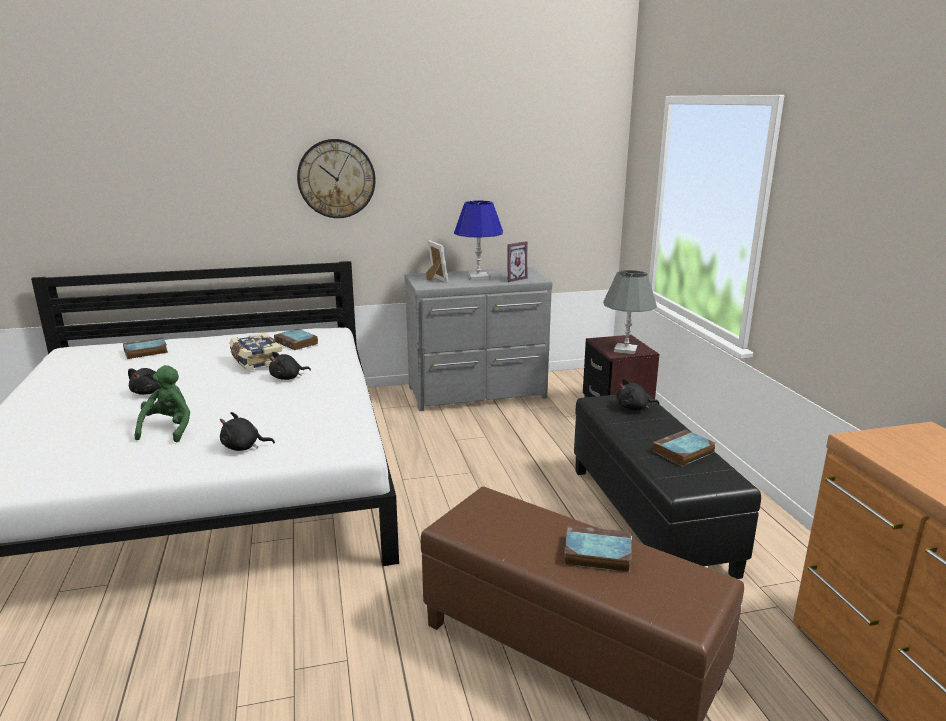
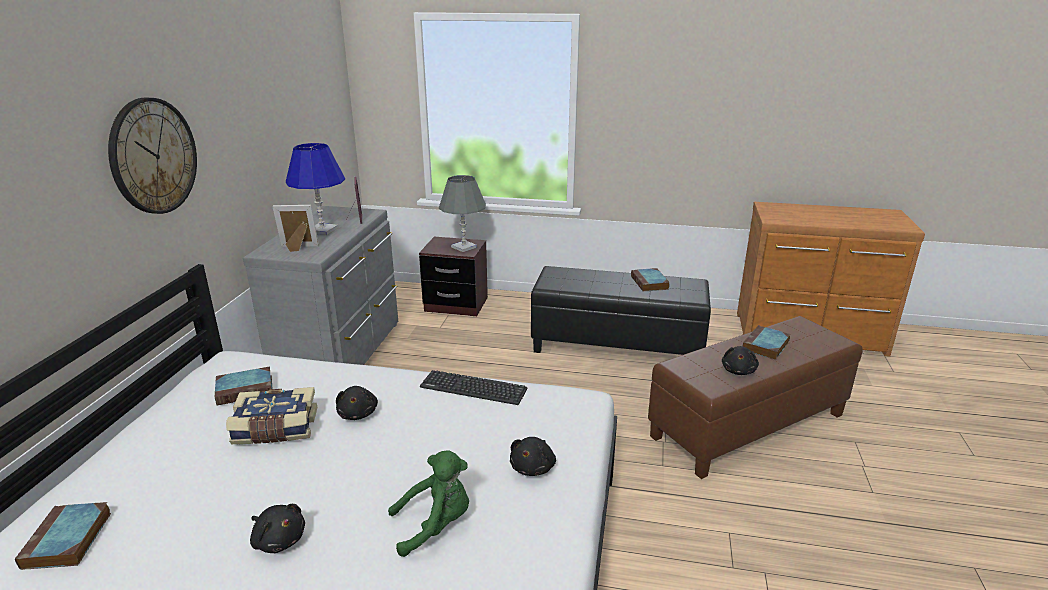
camera: 65 degrees left, 5 degrees up
(168, 429) = (435, 525): green plush toy -> green plush toy turned 135 degrees clockwise
(344, 403) = (473, 388): none -> keyboard
(634, 408) = (571, 277): black plush toy -> black plush toy (738, 371)

